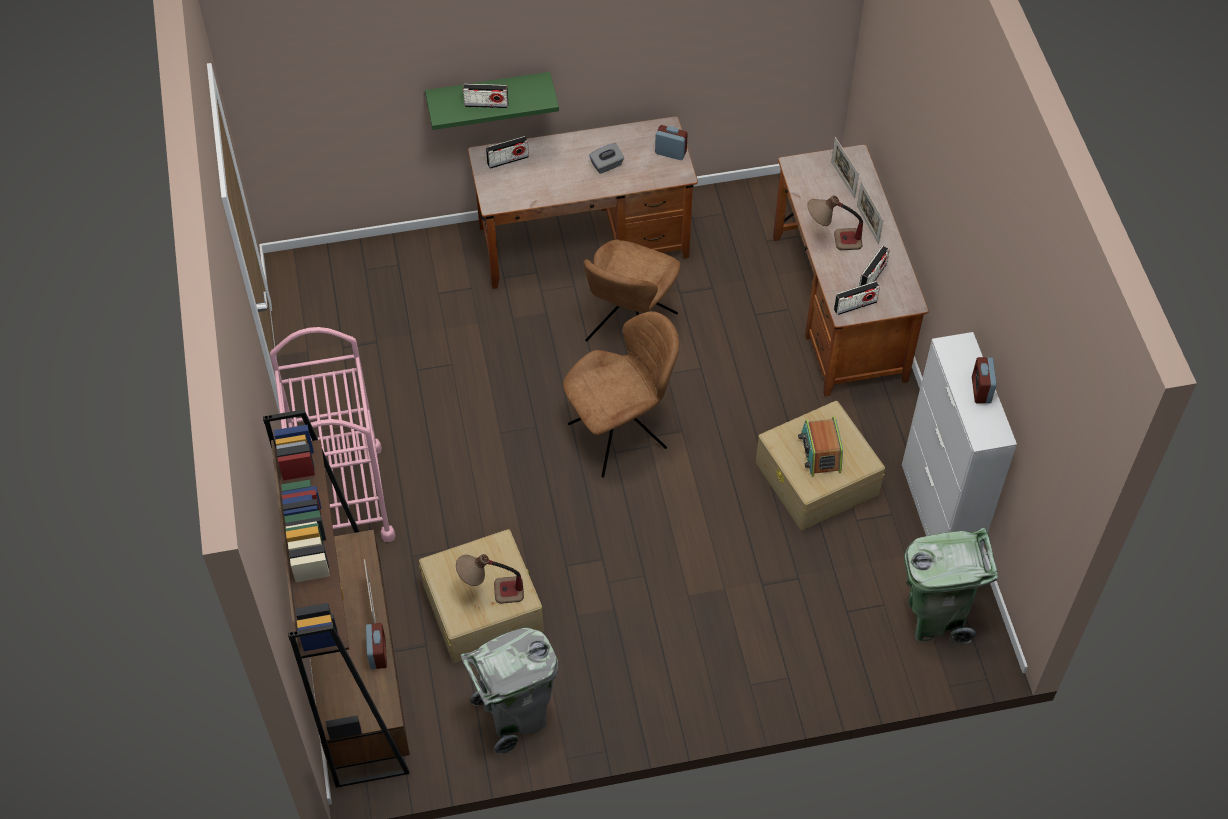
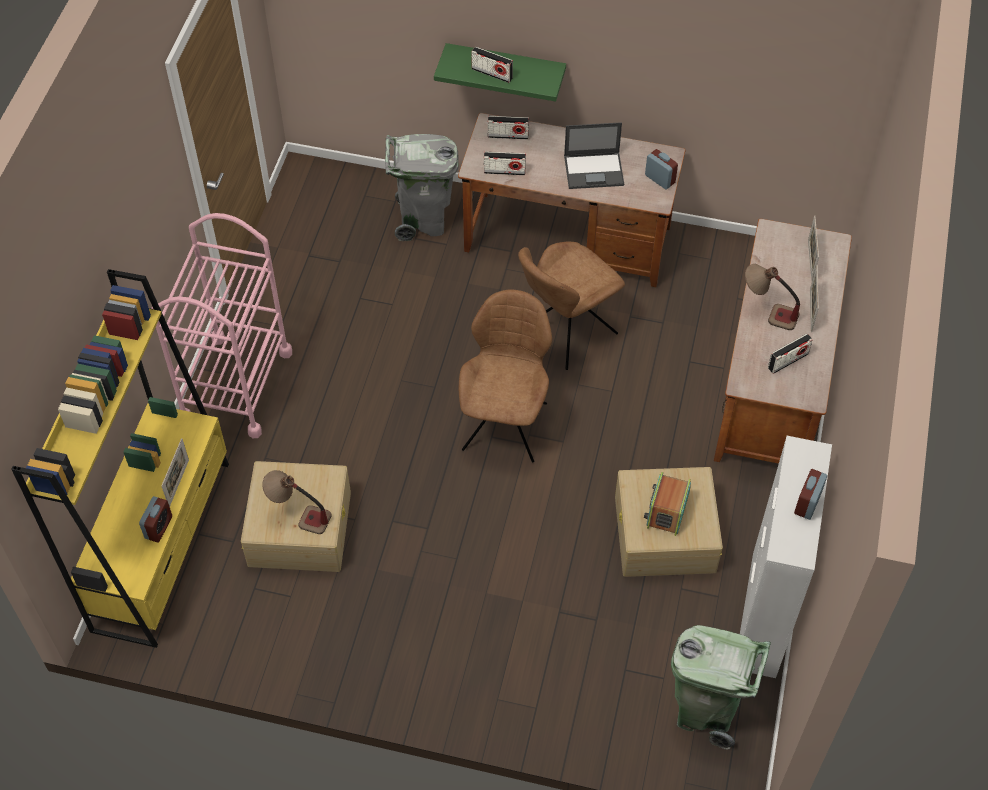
camera: 25 degrees right, 0 degrees up
(358, 677) = (162, 544): brown bookcase -> yellow bookcase
(514, 716) = (273, 636): grey trash can -> grey trash can (423, 220)
(607, 165) = (594, 170): grey tissue box -> laptop
(620, 434) = (505, 423): brown chair -> brown chair turned 75 degrees counterclockwise
(855, 305) = (756, 381): radio -> radio (504, 171)

